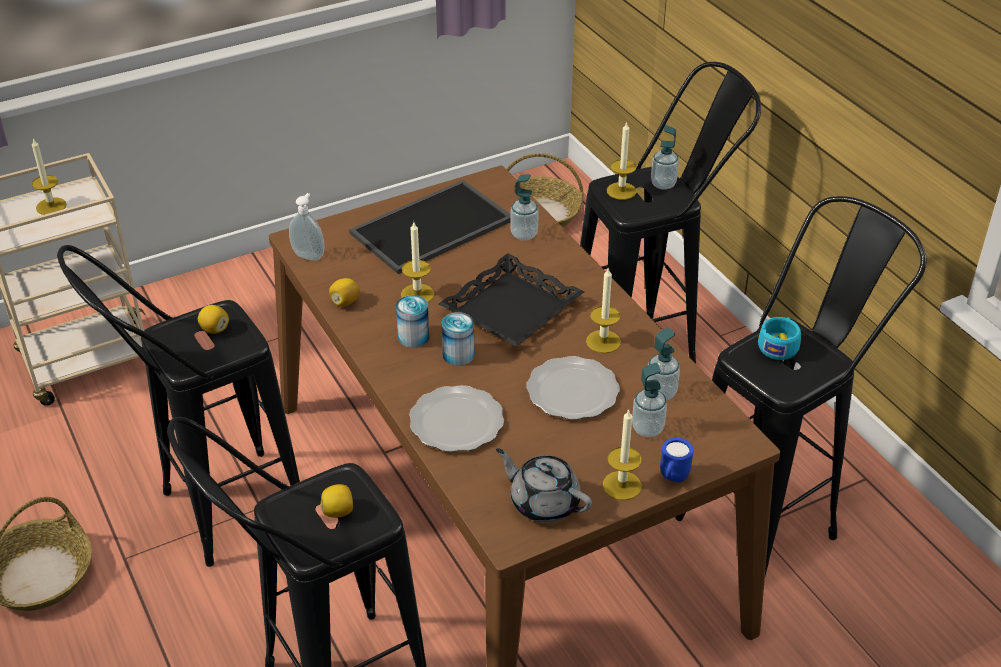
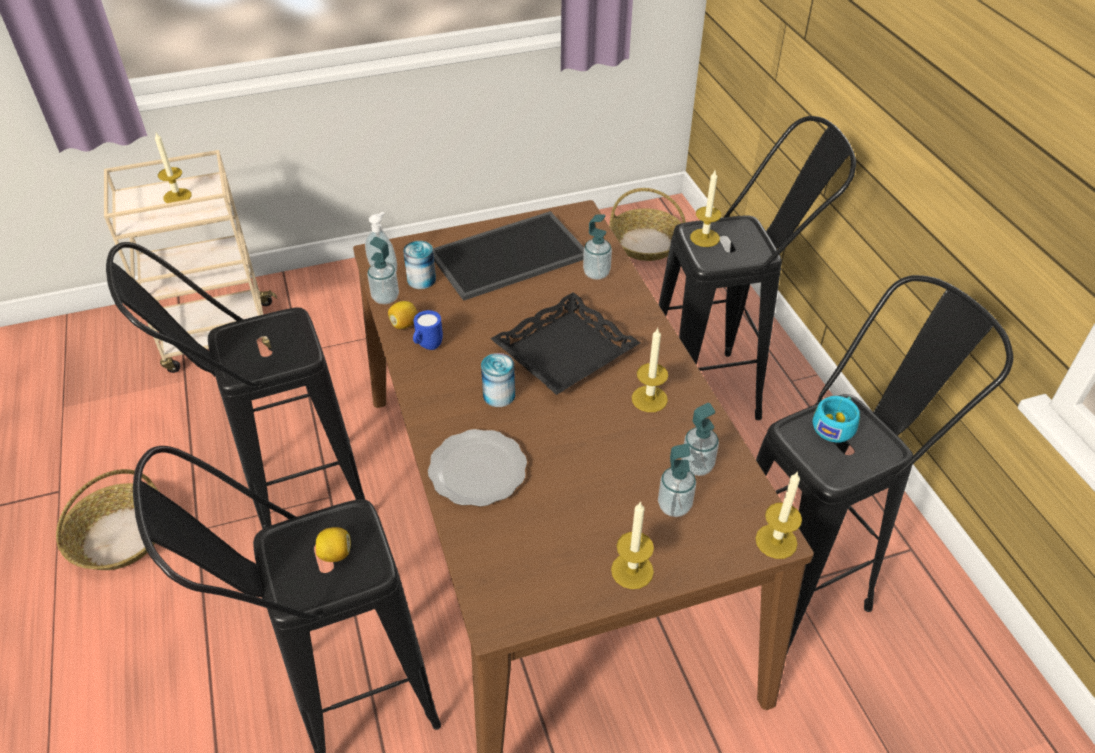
camera: 10 degrees right, 5 degrees up
(214, 329) = (277, 336): lemon -> none
(413, 337) = (460, 370): can -> can (421, 280)
(417, 294) = (476, 324): candle -> candle (776, 541)
(543, 502) = (544, 578): grey teapot -> none
(571, 390) = (604, 450): plate -> none
(663, 184) = (748, 235): soap dispenser -> soap dispenser (385, 297)
(672, 479) = (688, 570): blue mug -> blue mug (427, 347)

